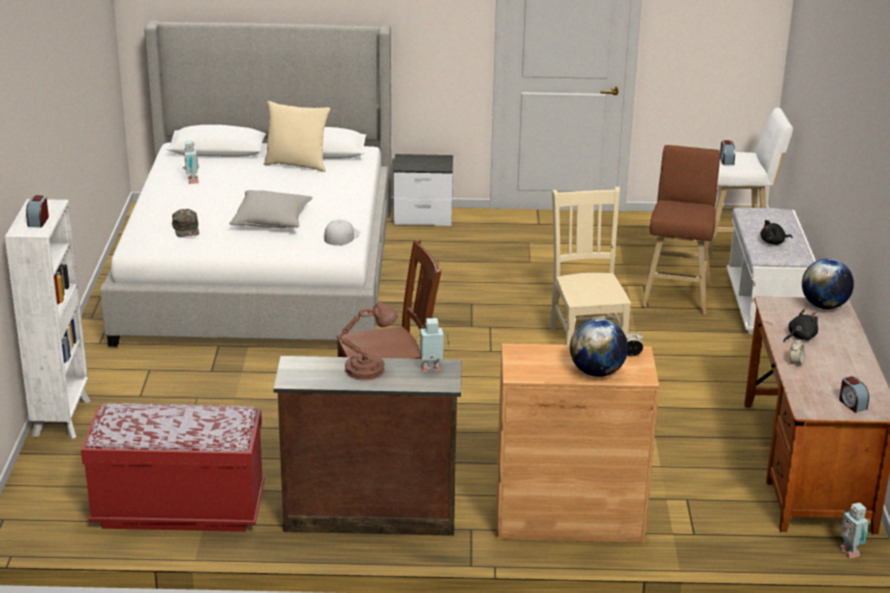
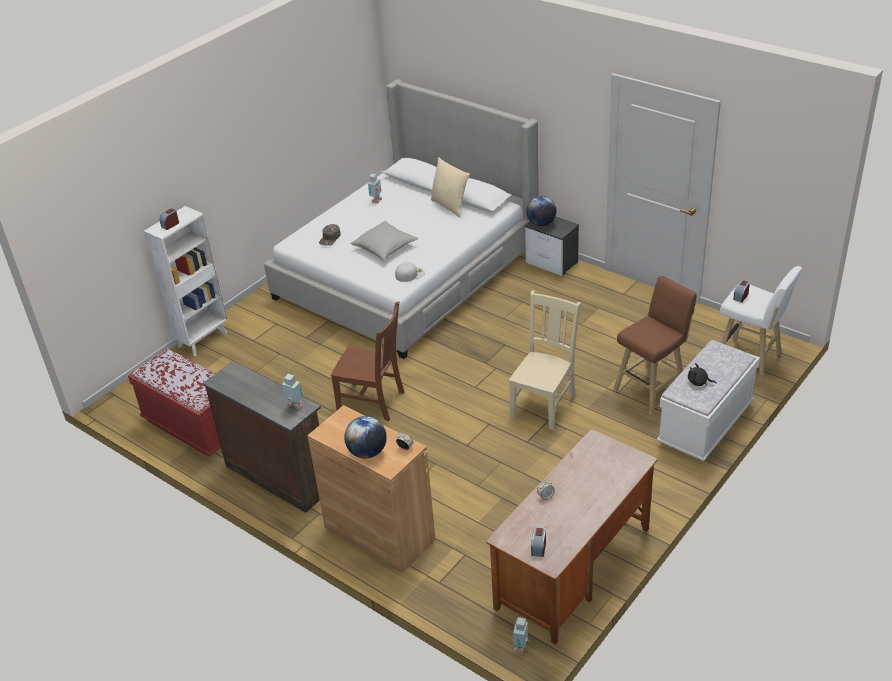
camera: 40 degrees right, 10 degrees up
(368, 369) = (263, 391): brown table lamp -> none
(800, 337) = (577, 476): black plush toy -> none
(824, 306) = (629, 457): globe -> globe (541, 223)

